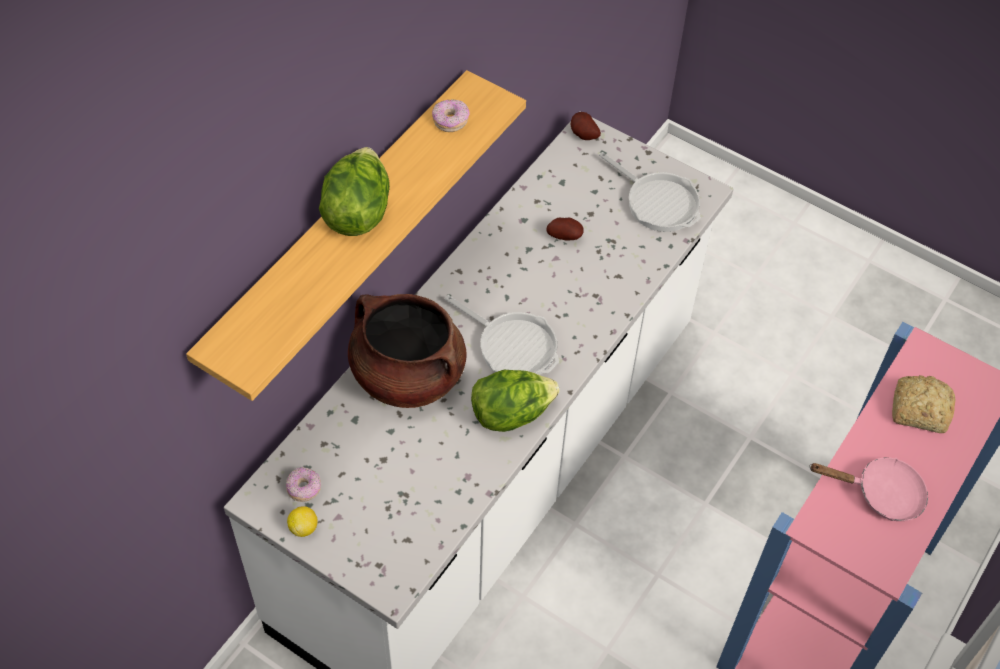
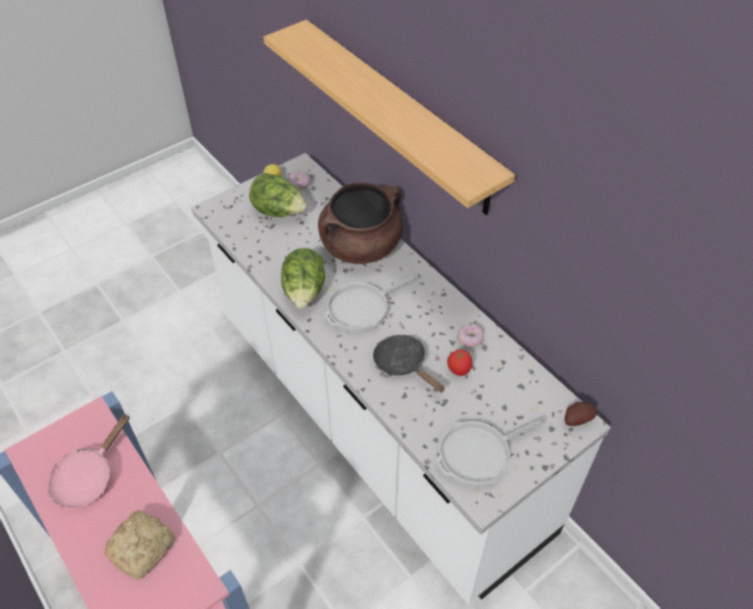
camera: 110 degrees right, 5 degrees down
(357, 212) = (384, 94): lettuce -> lettuce (279, 212)
(450, 121) = (457, 153): donut -> donut (470, 340)
(565, 236) = (459, 370): potato -> tomato
(578, 286) = (403, 364): none -> black frying pan

